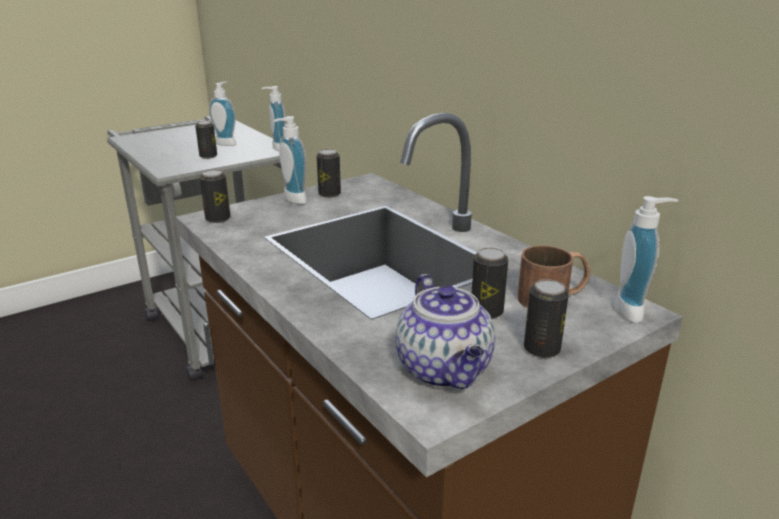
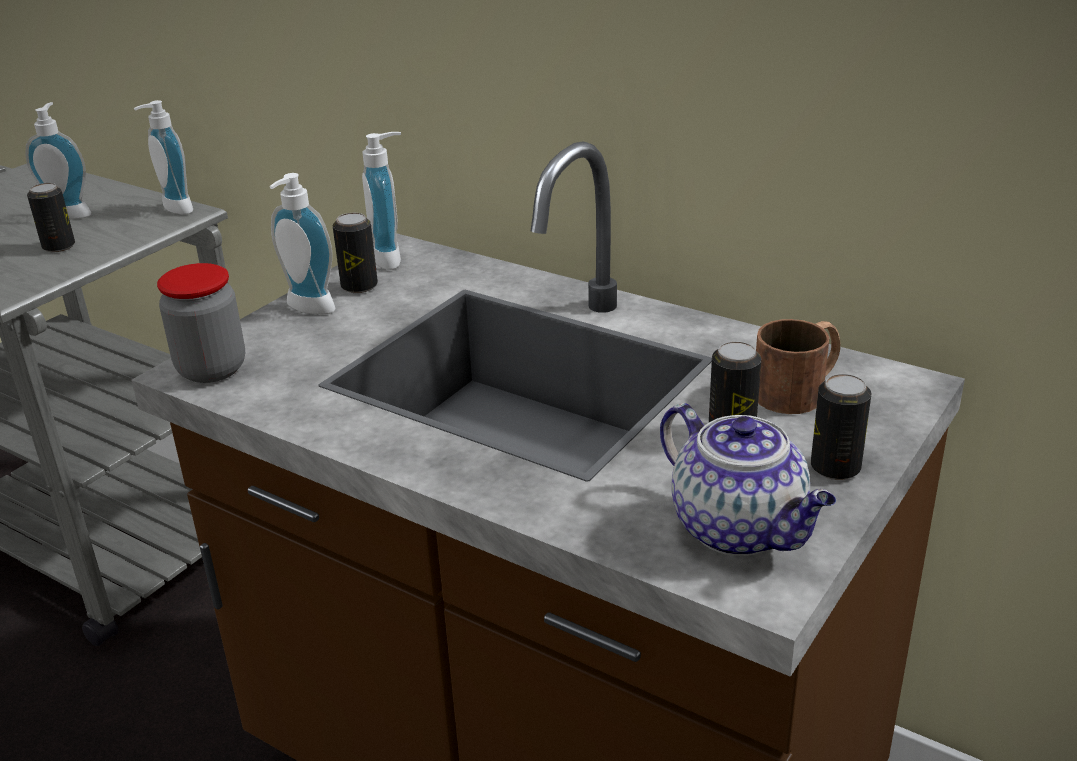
camera: 20 degrees left, 5 degrees up
(218, 219) = (212, 369): can -> jar
(635, 310) = (907, 384): soap dispenser -> soap dispenser (393, 258)

